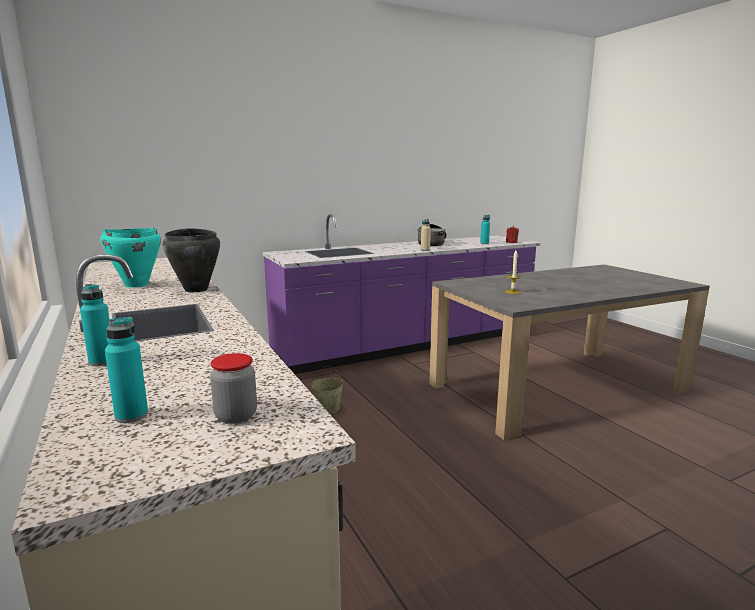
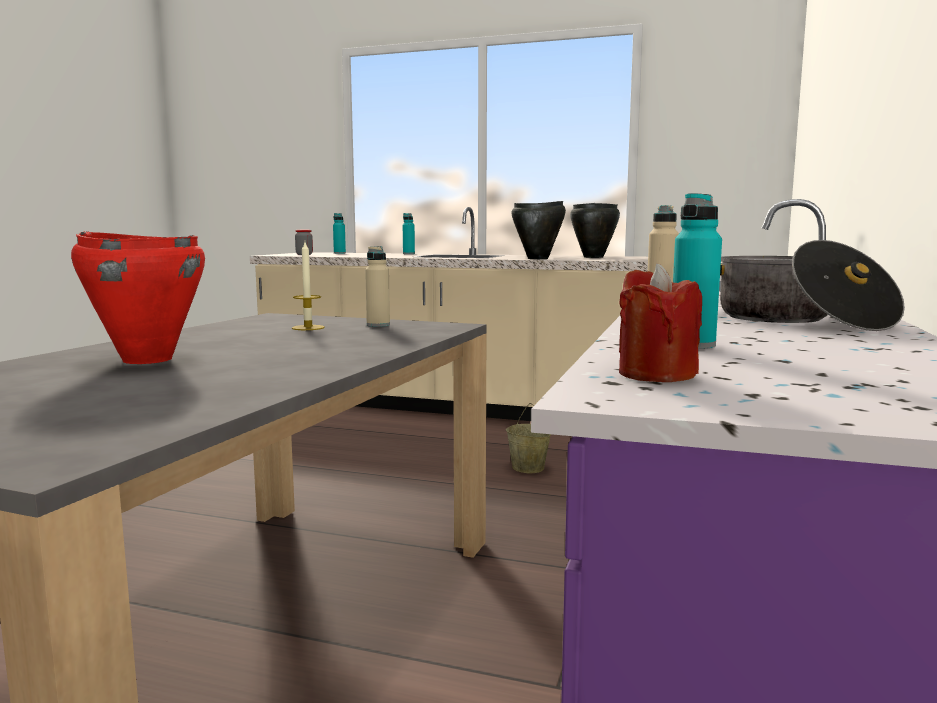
camera: 135 degrees right, 5 degrees down
(136, 285) = (594, 257): turquoise cooking pot -> black cooking pot
(478, 288) = (378, 325): none -> beige bottle
(591, 285) = (147, 359): none -> red cooking pot

